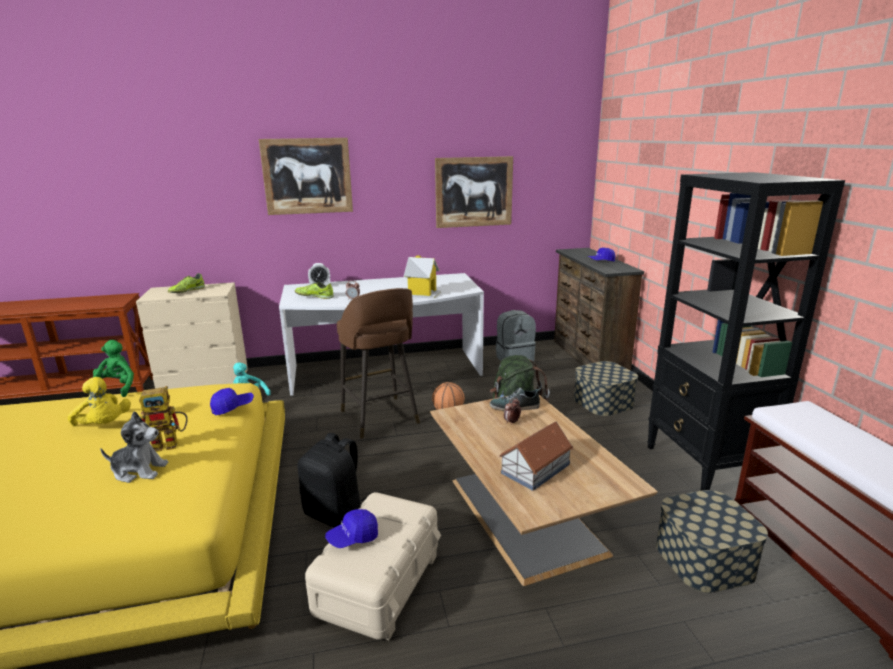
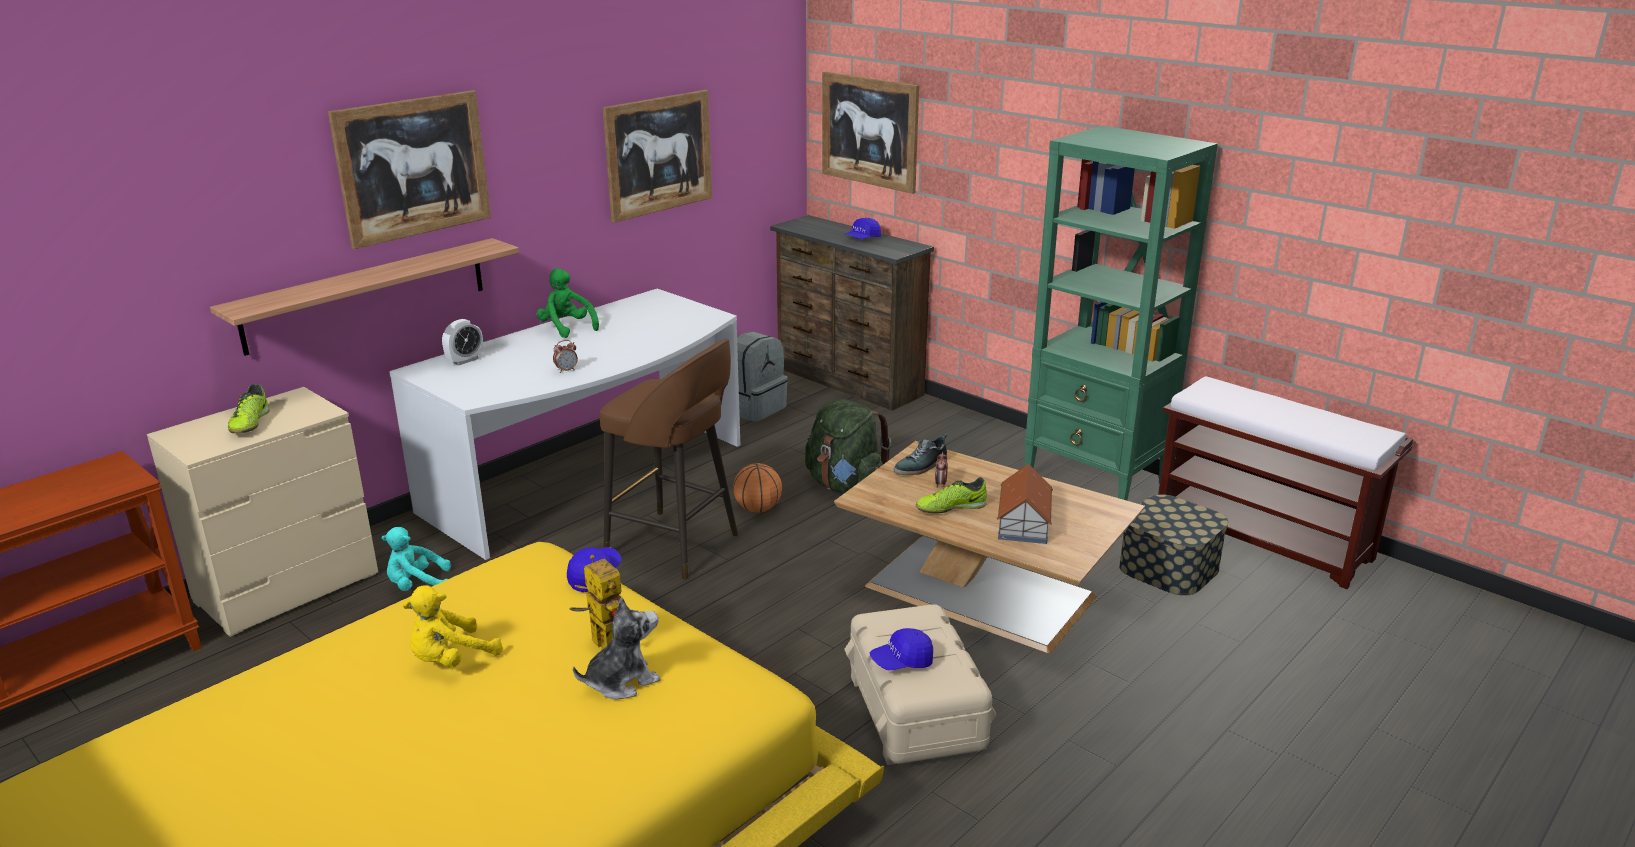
camera: 35 degrees left, 5 degrees up
(104, 425) = (451, 660): yellow plush toy -> yellow plush toy turned 135 degrees clockwise
(117, 388) = (346, 614): green plush toy -> green plush toy (566, 328)
(171, 444) = (602, 642): toy robot -> toy robot turned 75 degrees counterclockwise
(275, 241) = (367, 295): none -> shelf
(314, 296) = (493, 380): shoe -> shoe (950, 508)
(335, 513) = (777, 672): black backpack -> none
(353, 538) = (902, 662): blue cap -> blue cap turned 45 degrees clockwise
(423, 294) = (658, 338): toy house -> none
(603, 402) = (928, 438): storage box -> none
(621, 190) = (869, 131): none -> picture
(705, 467) = (1096, 480): black bookcase -> green bookcase

